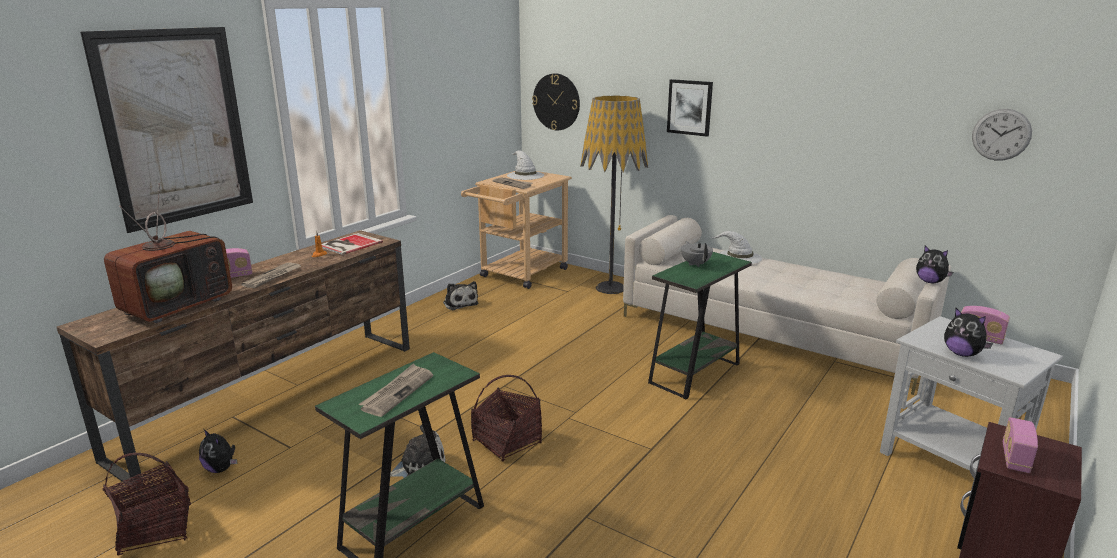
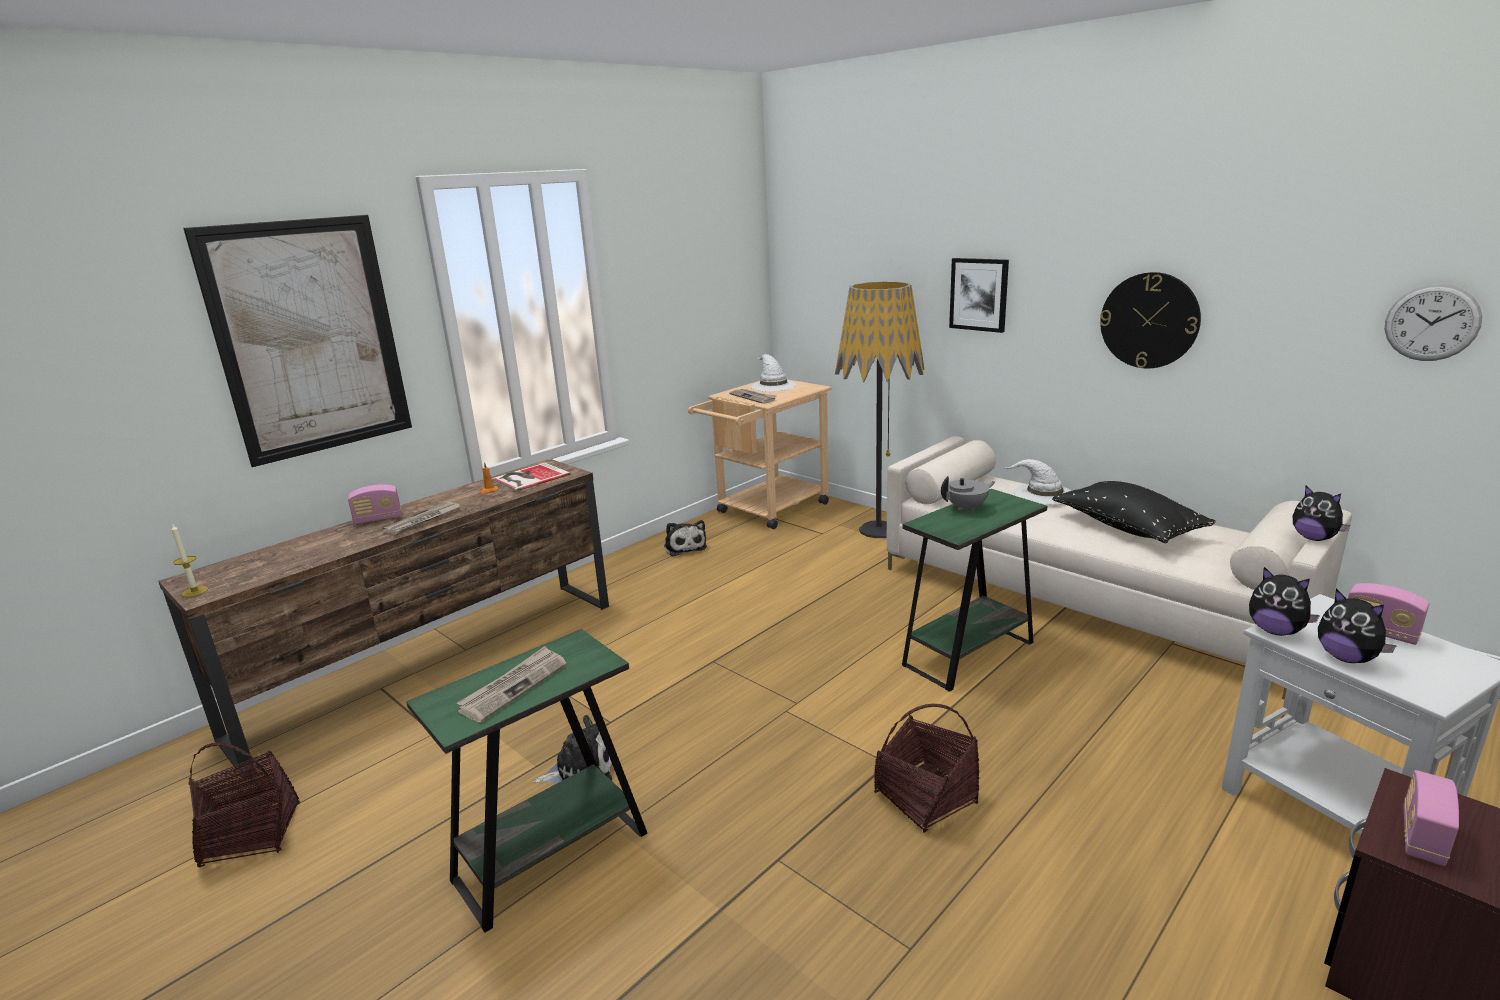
camera: 10 degrees right, 0 degrees up
(96, 333) = (195, 591): none -> candle
(179, 305) = (302, 555): television -> none
(221, 469) = (348, 757): plush toy -> plush toy (1275, 631)
(507, 442) = (699, 741): basket -> basket (926, 798)
(556, 102) = (812, 292): wall clock -> wall clock (1149, 320)
(695, 264) = (967, 508): grey teapot -> grey teapot turned 75 degrees clockwise
(802, 279) = (1128, 528): none -> black pillow

